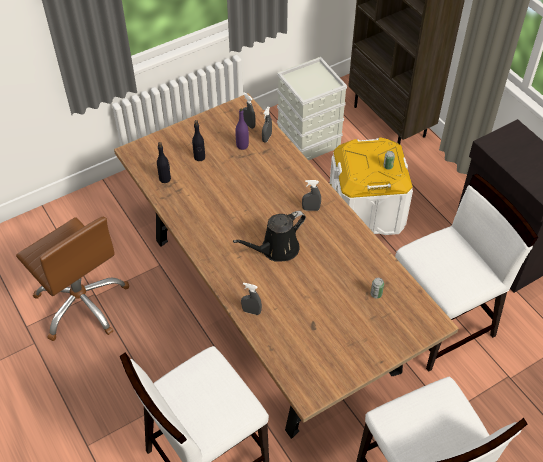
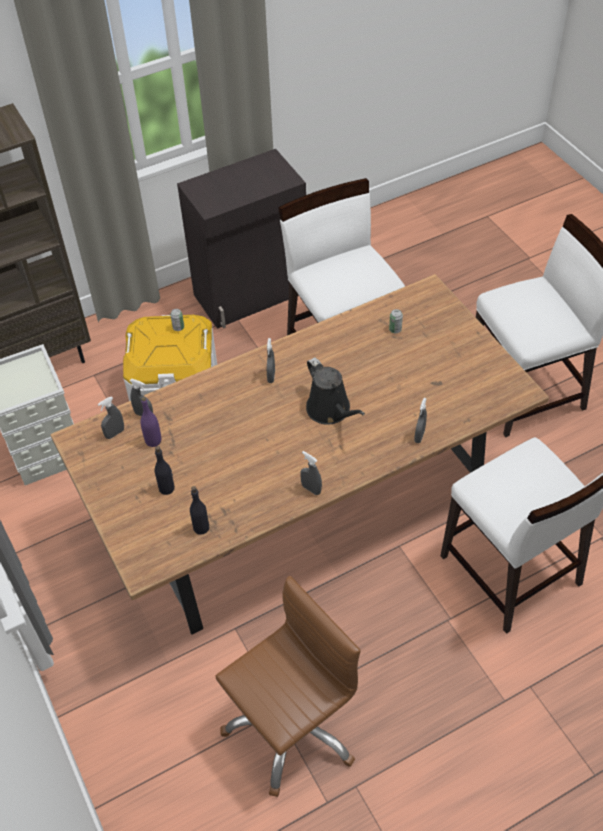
camera: 85 degrees left, 0 degrees up
(197, 239) = (311, 489): none -> grey spray bottle

